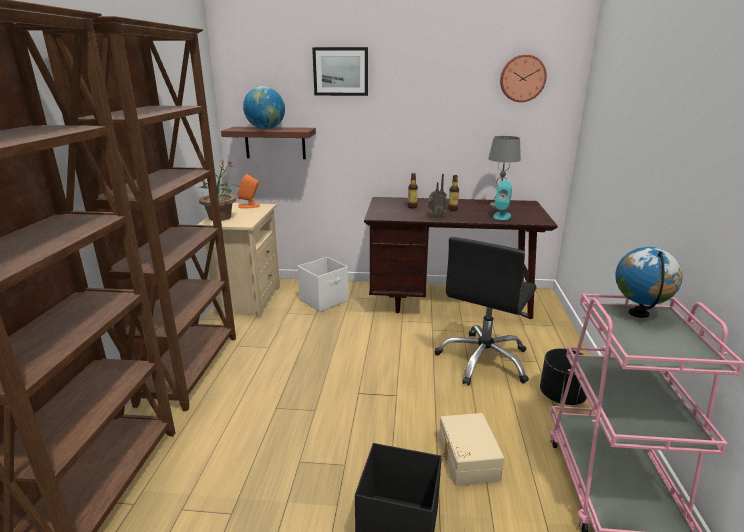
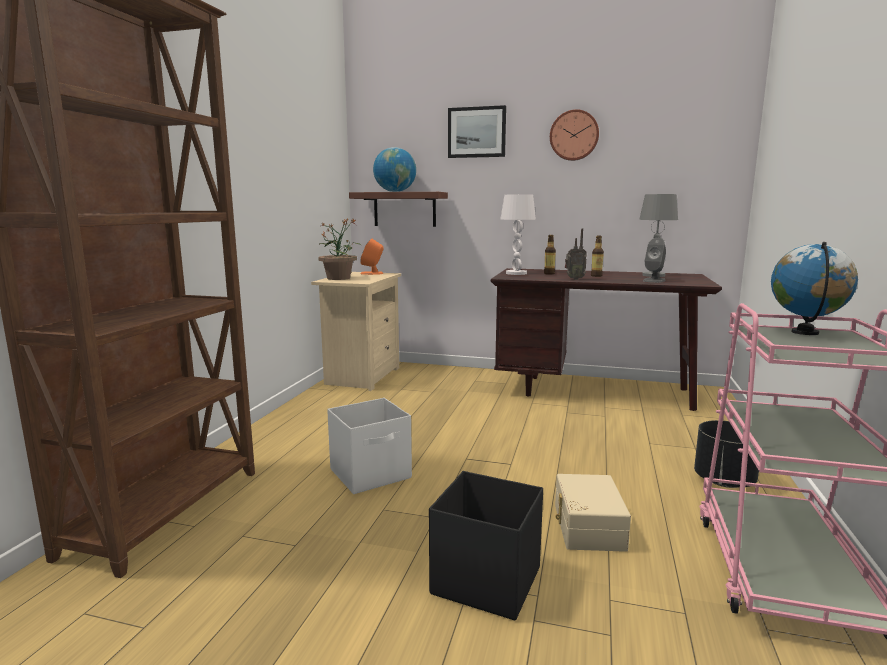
camera: 10 degrees right, 10 degrees down
(192, 368) = (287, 425): brown bookcase -> none
(324, 300) = (446, 381): white storage box -> white storage box (371, 474)
(383, 207) = (516, 273): none -> white table lamp
(484, 360) = (626, 442): black office chair -> none
(502, 216) = (654, 280): turquoise speaker -> grey speaker
(522, 78) = (680, 132): wall clock -> wall clock (574, 135)

